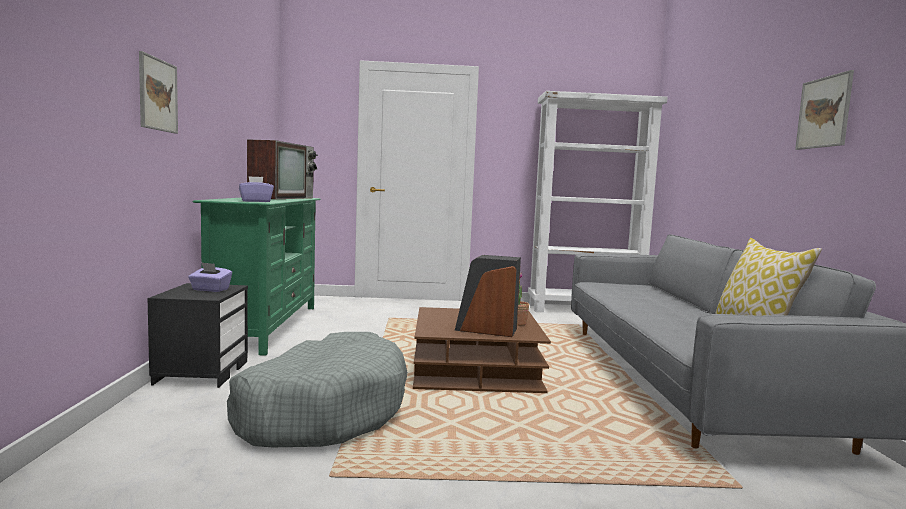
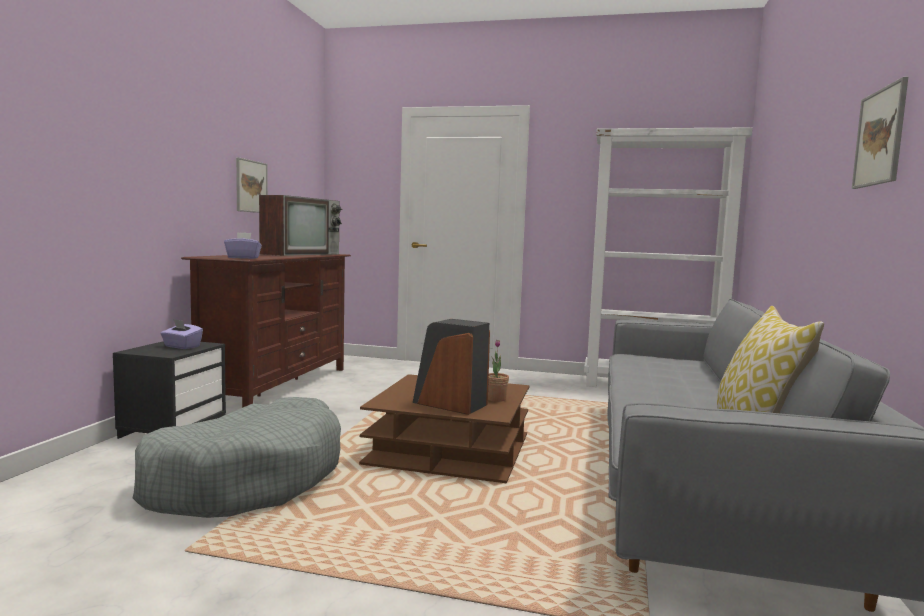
camera: 15 degrees right, 0 degrees up
(158, 95) = (131, 154): picture -> picture (251, 186)
(266, 327) = (278, 387): green tv stand -> brown tv stand

